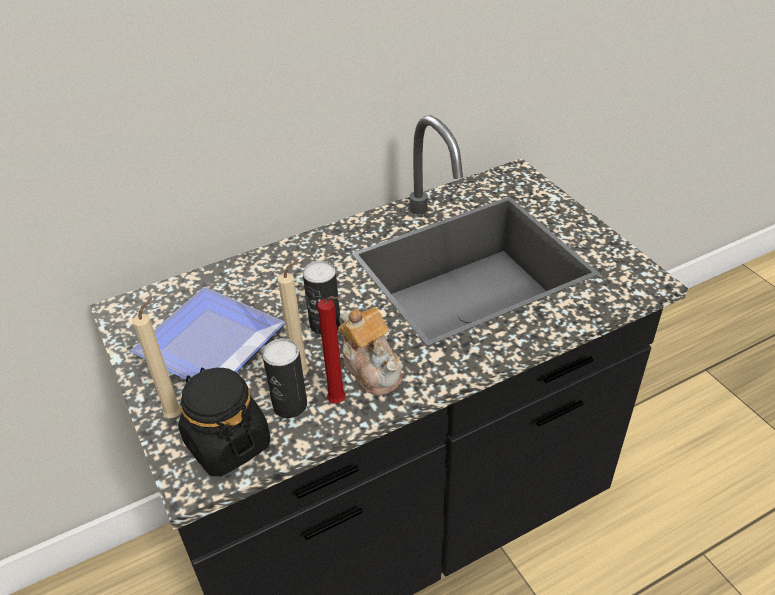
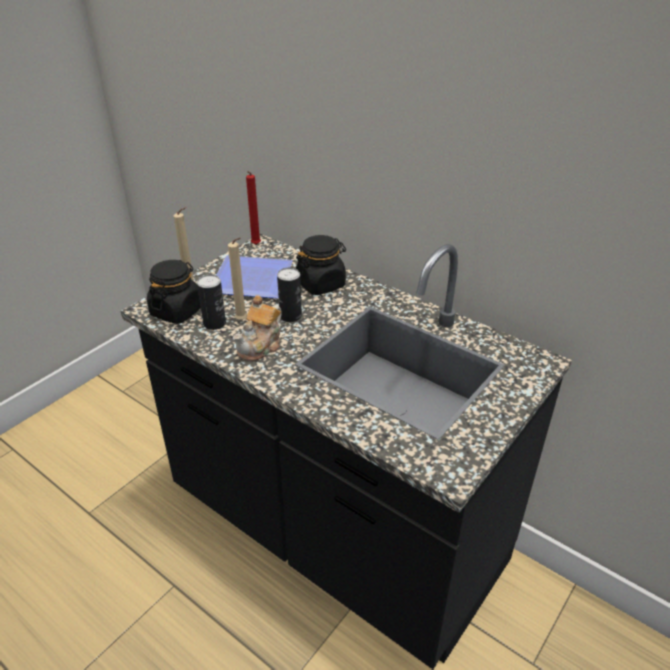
camera: 65 degrees right, 5 degrees down
(274, 279) = (321, 284): none -> black jar
(339, 403) = (224, 341): red candle -> red candle (255, 245)

